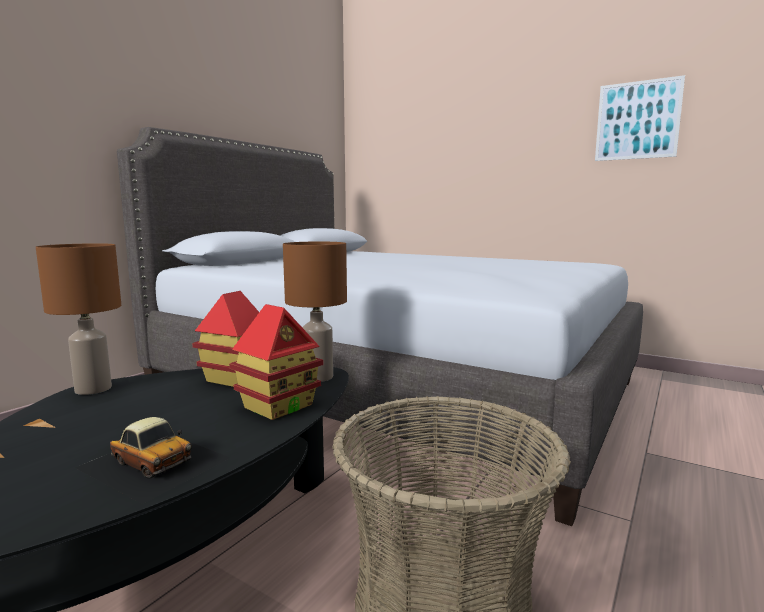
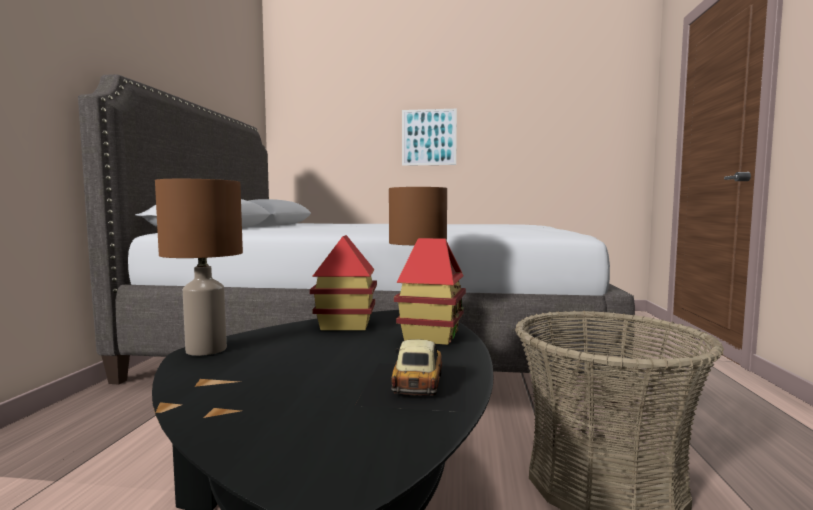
camera: 25 degrees left, 5 degrees down
(154, 462) = (415, 384): toy car -> toy car turned 90 degrees counterclockwise
(637, 120) = (531, 117): picture -> picture (429, 137)

